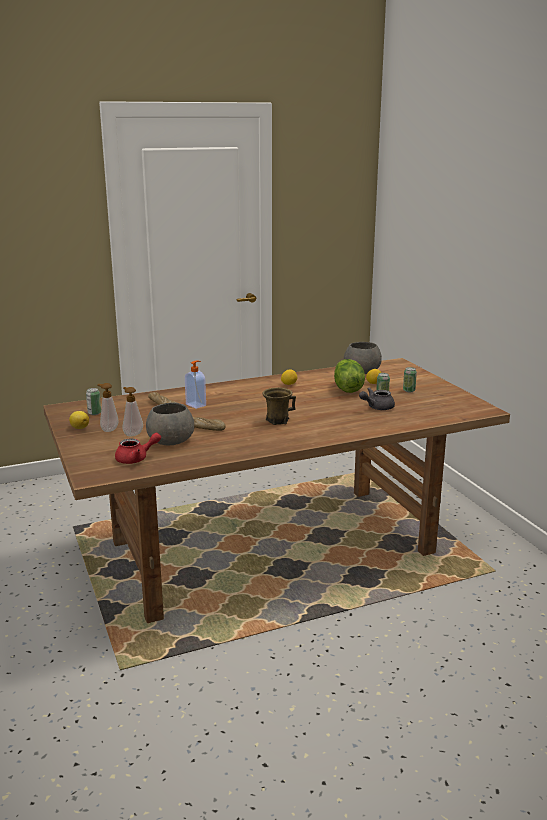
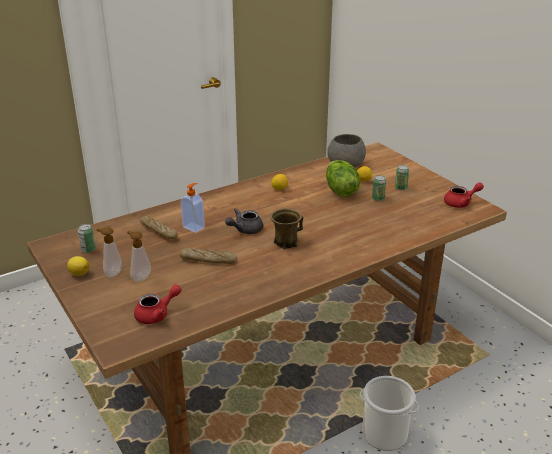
camera: 10 degrees left, 10 degrees up
(170, 441) = (184, 283): grey bowl -> none
(363, 624) = (385, 433): none -> bucket
(377, 407) = (378, 214): grey teapot -> grey teapot (245, 230)
(465, 405) = (461, 203): none -> red teapot

